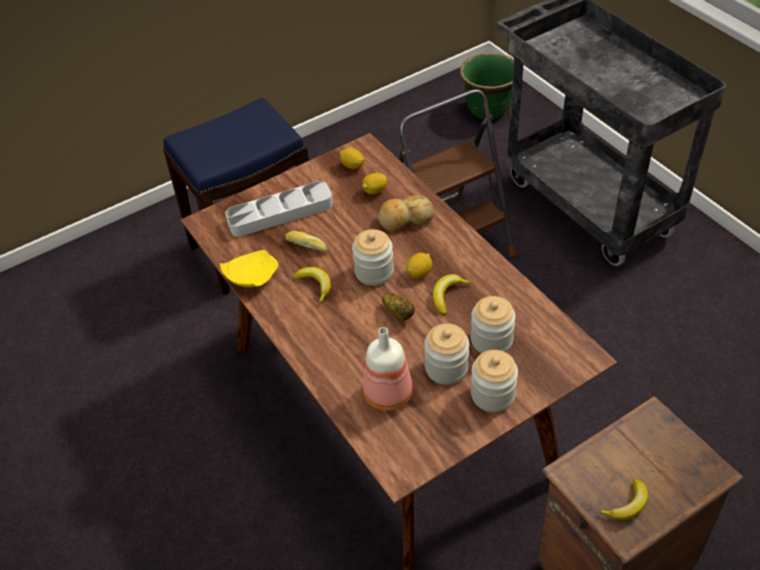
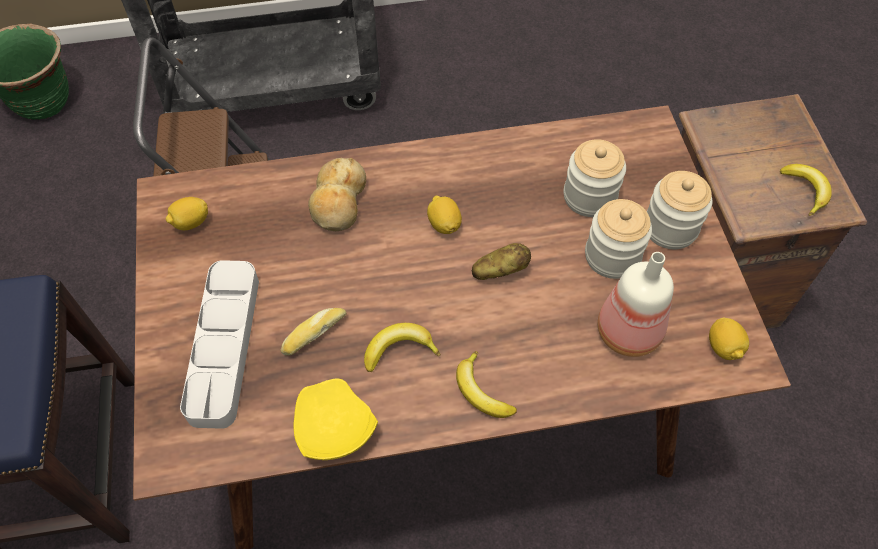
camera: 70 degrees left, 10 degrees up
(374, 191) = (261, 215): lemon -> lemon (723, 347)
(374, 272) = (413, 271): jar -> none
(447, 295) = (498, 210): banana -> banana (481, 391)

